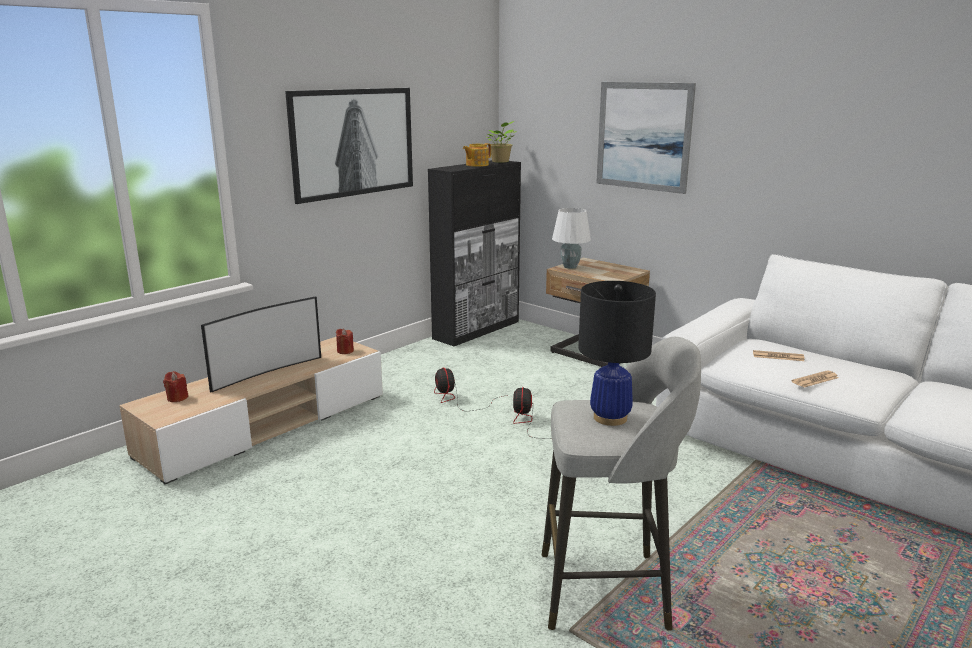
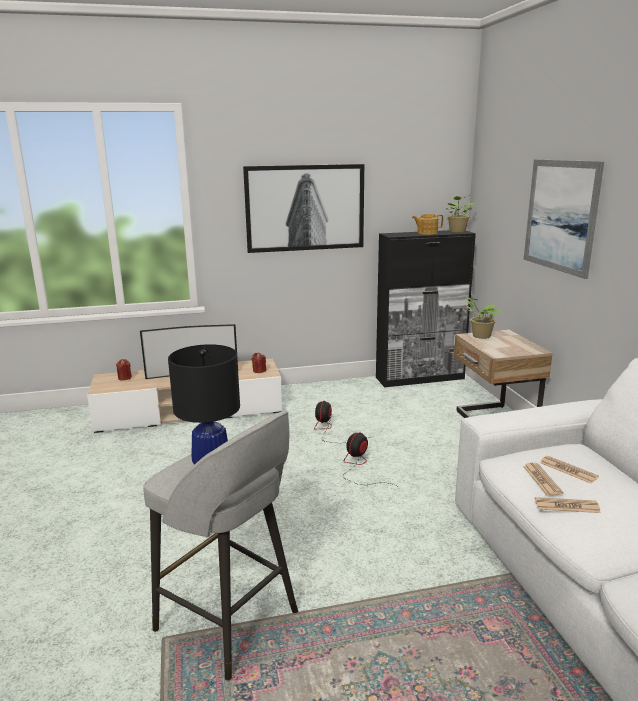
camera: 35 degrees right, 0 degrees up
(570, 267) = (480, 336): white table lamp -> potted plant
(774, 368) = (542, 480): none -> newspaper

